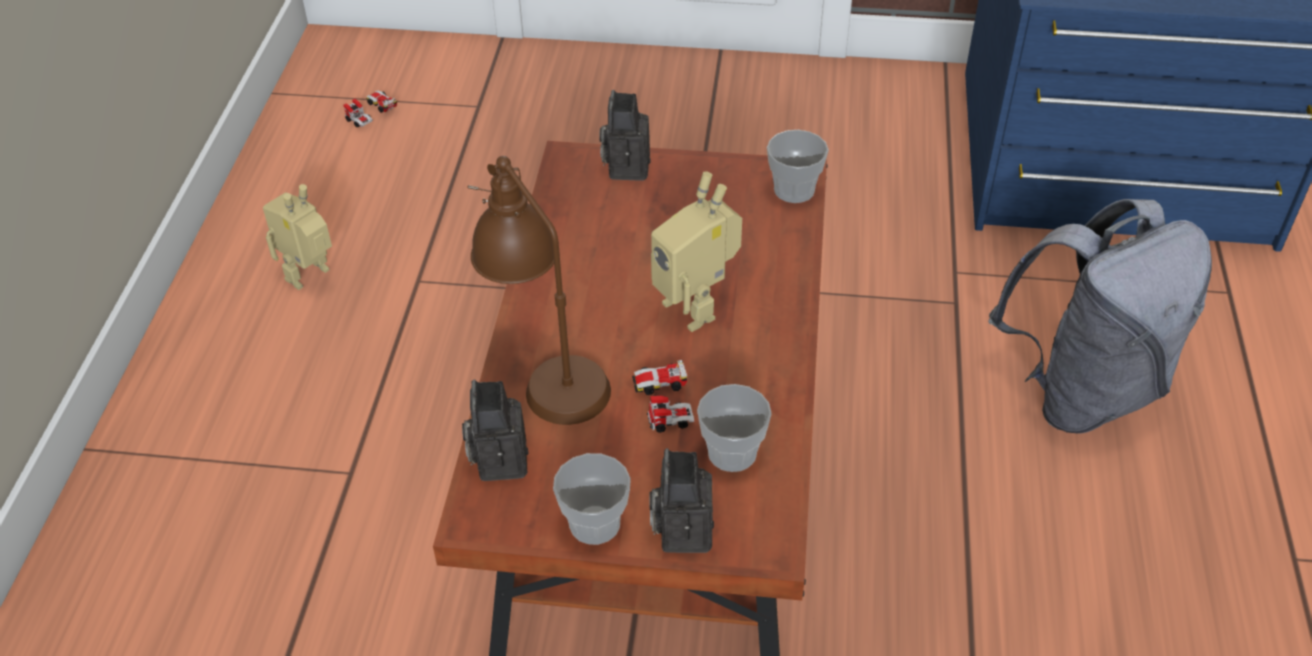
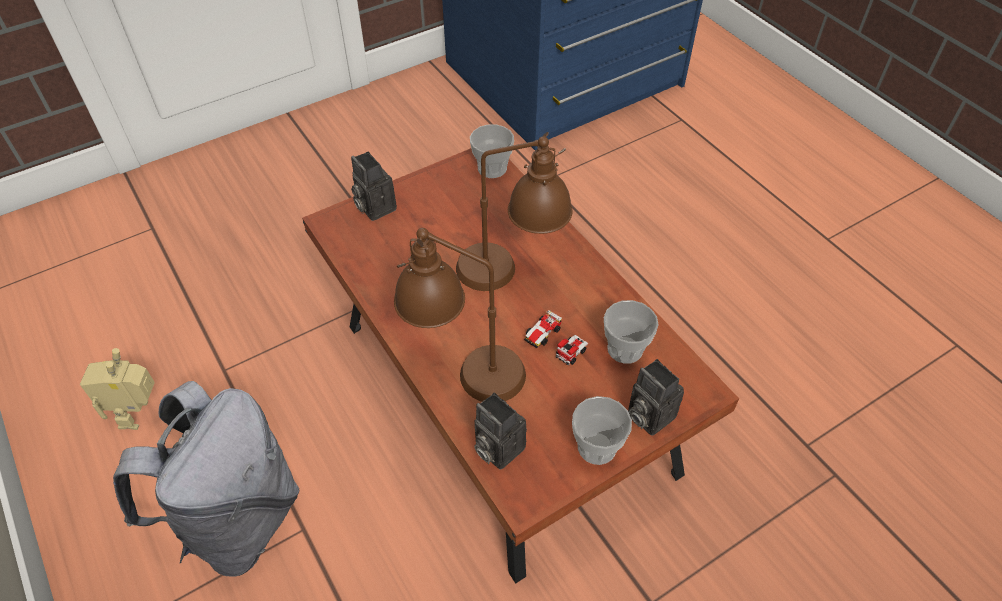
camera: 40 degrees left, 5 degrees up
(371, 113) = (71, 273): toy car -> none
(696, 306) = (511, 272): toy robot -> brown table lamp
(1081, 390) = (665, 209): grey backpack -> grey backpack (238, 520)

